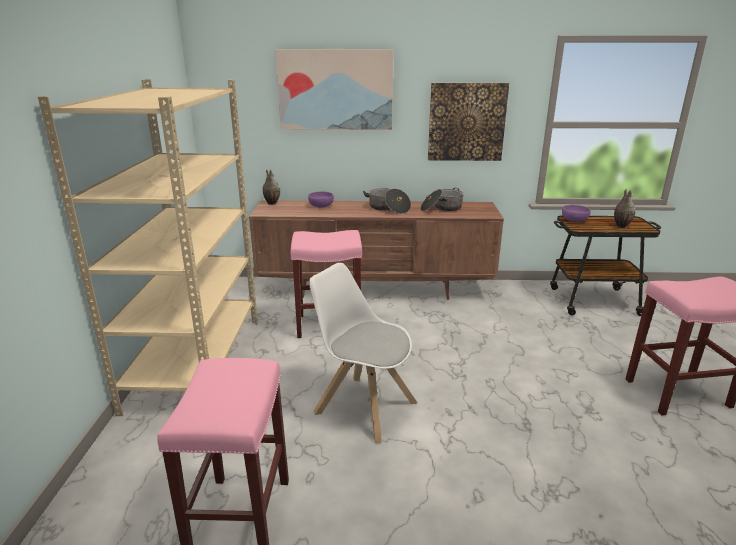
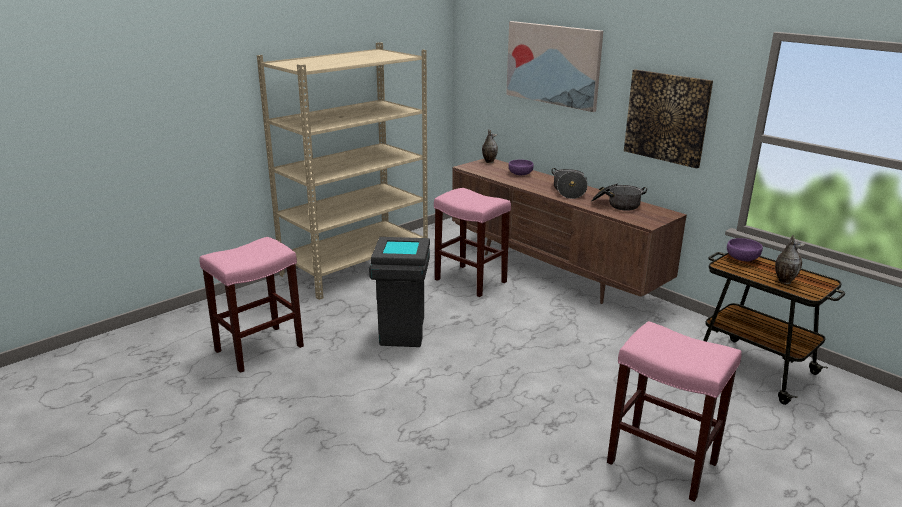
camera: 45 degrees right, 0 degrees up
(363, 406) = (402, 336): chair -> grey trash can

